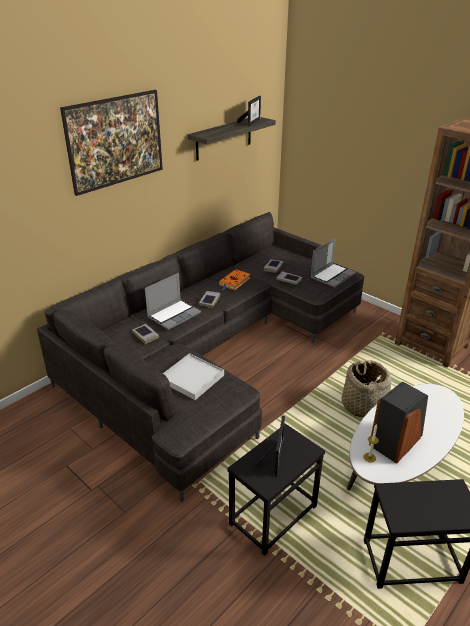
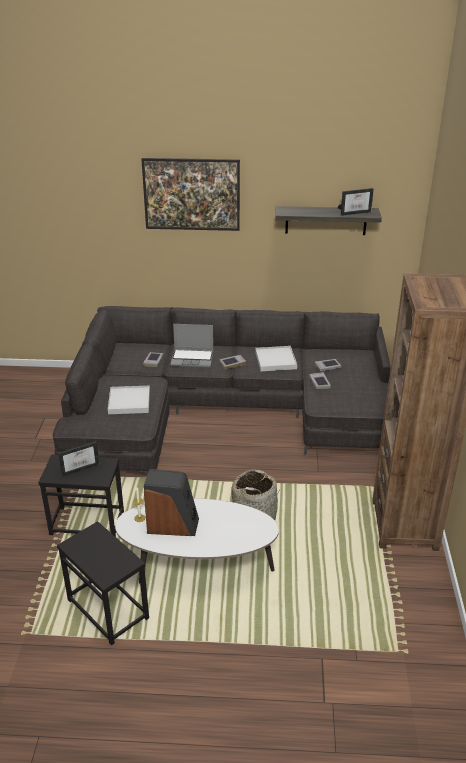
camera: 50 degrees right, 0 degrees up
(234, 282) = (275, 360): orange book -> white tray
(332, 275) = (362, 400): laptop -> none

